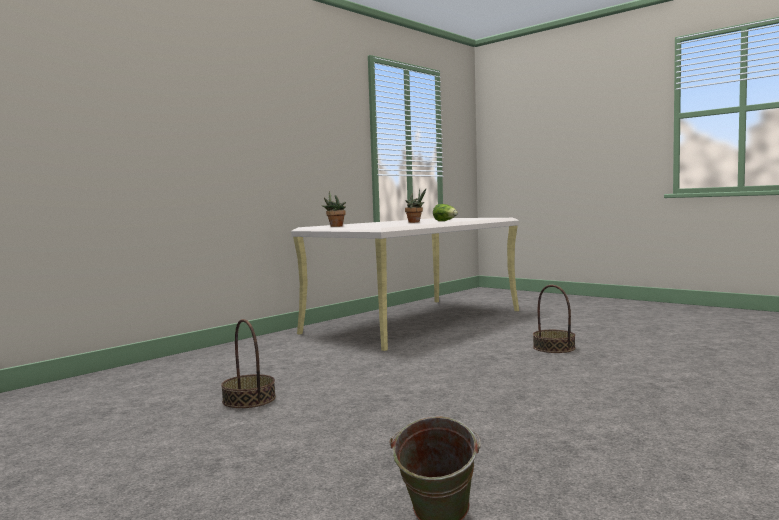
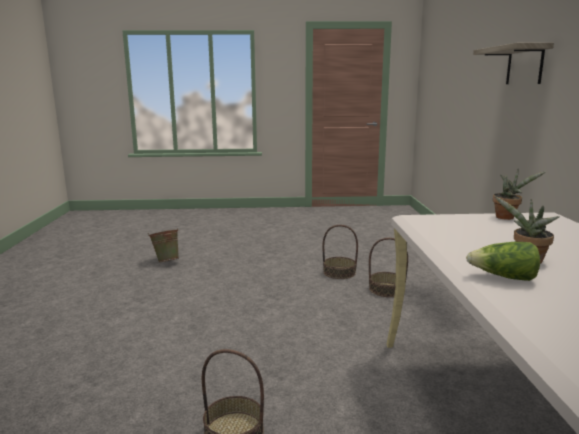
camera: 135 degrees right, 10 degrees up
(155, 110) = (524, 65): none -> shelf
(269, 373) = (386, 289): none -> basket

